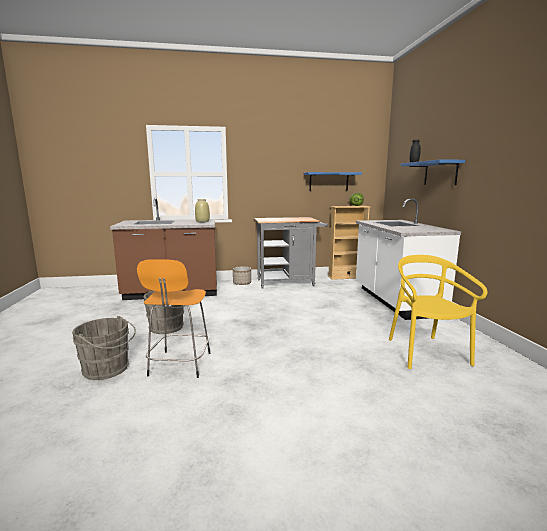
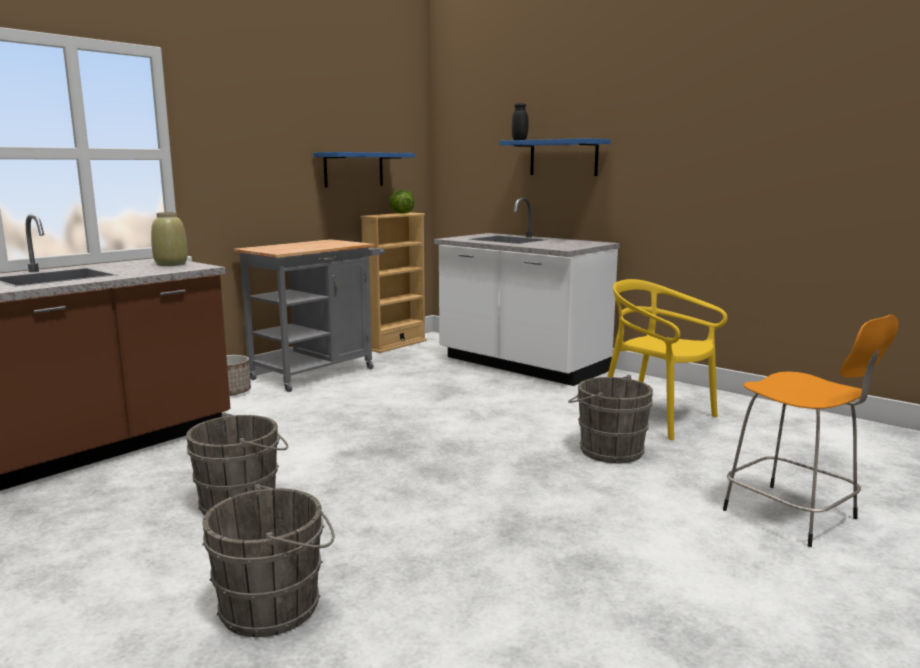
camera: 40 degrees left, 0 degrees up
(179, 365) = (395, 546): orange stool -> orange stool (793, 516)
(356, 360) = (607, 450): none -> grey bucket

